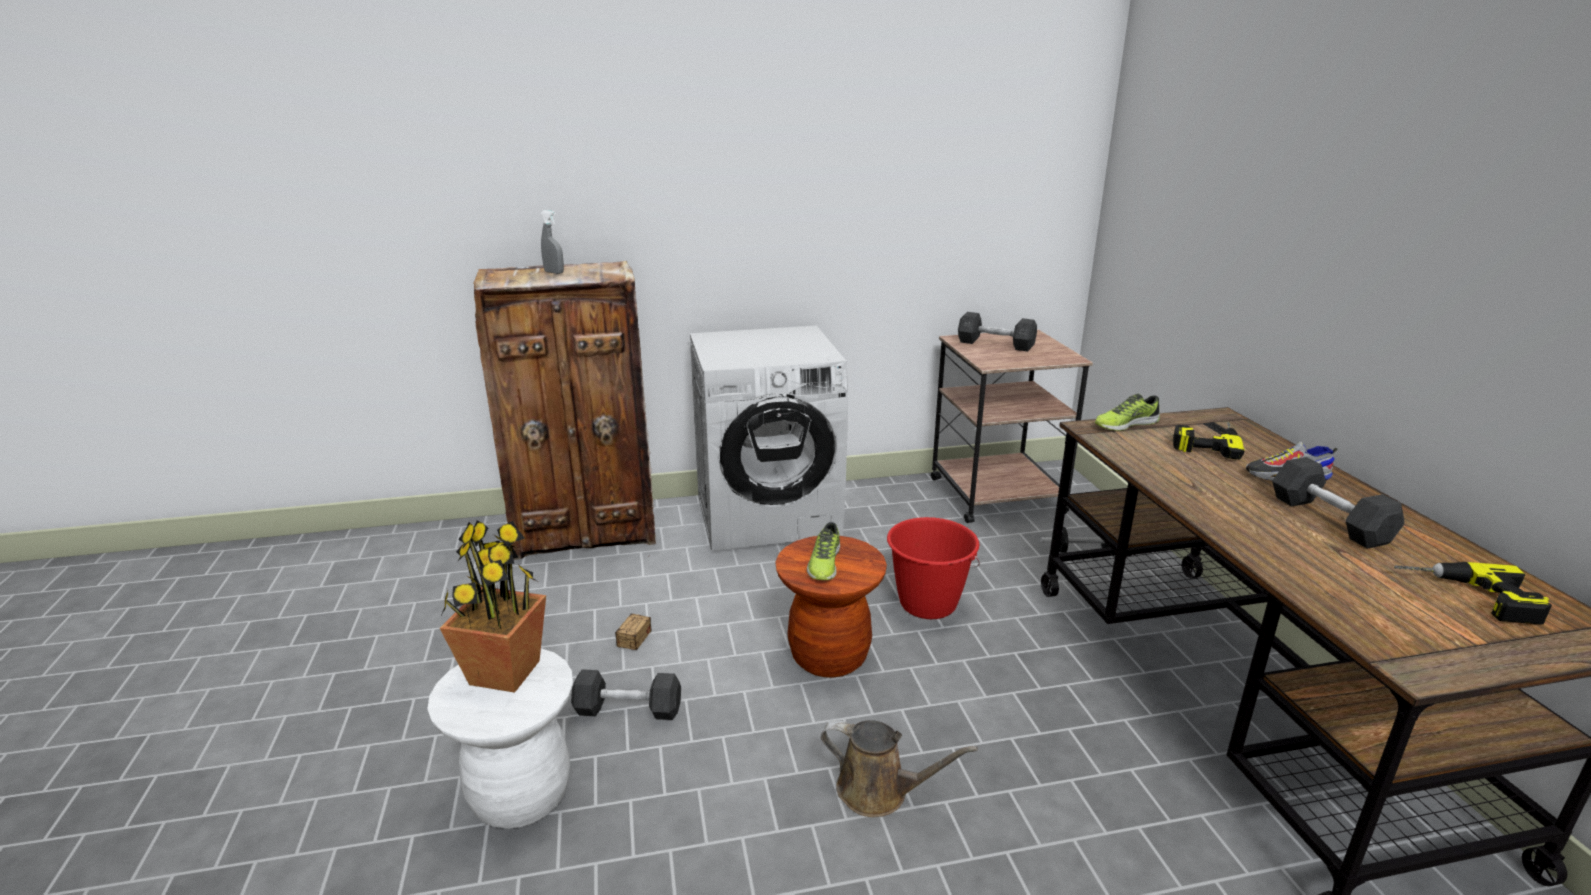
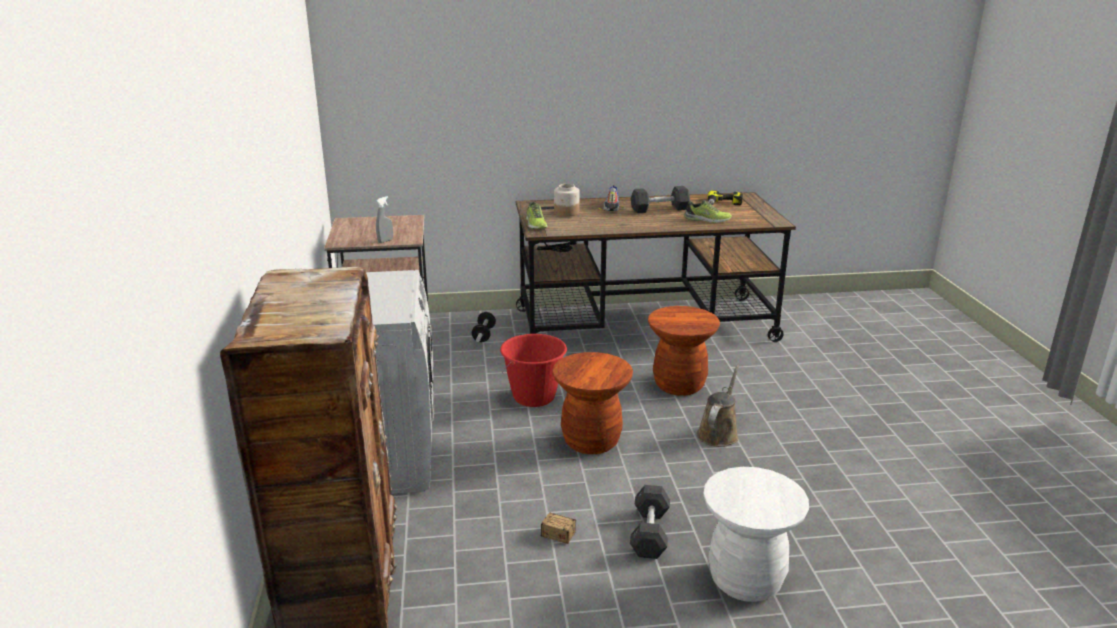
camera: 85 degrees left, 0 degrees up
(504, 672) = (738, 496): potted plant -> none
(554, 272) = (303, 300): grey spray bottle -> grey spray bottle (385, 241)
(824, 563) = (594, 371): shoe -> shoe (707, 220)
(995, 344) = (364, 233): grey dumbbell -> none
(1027, 748) = (679, 385): none -> brown stool
(1205, 442) = (566, 212): power drill -> jar

